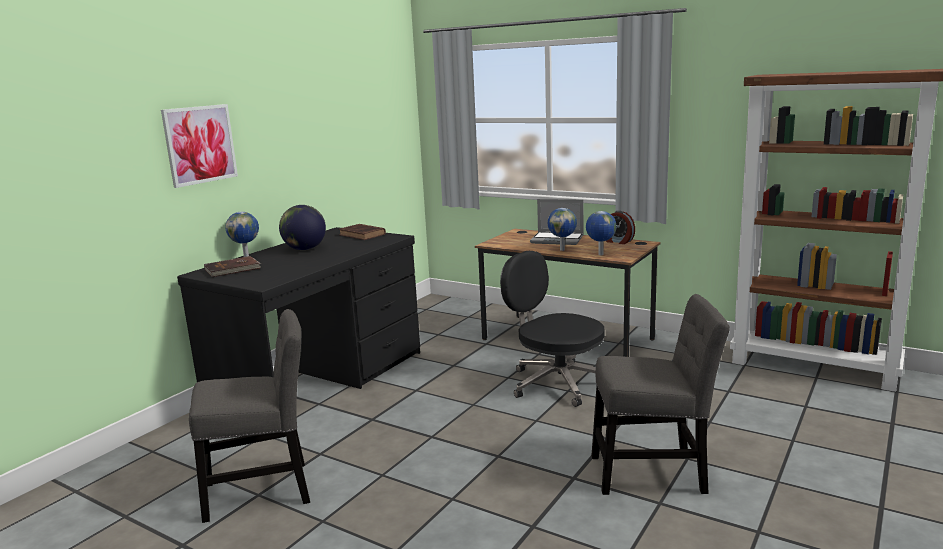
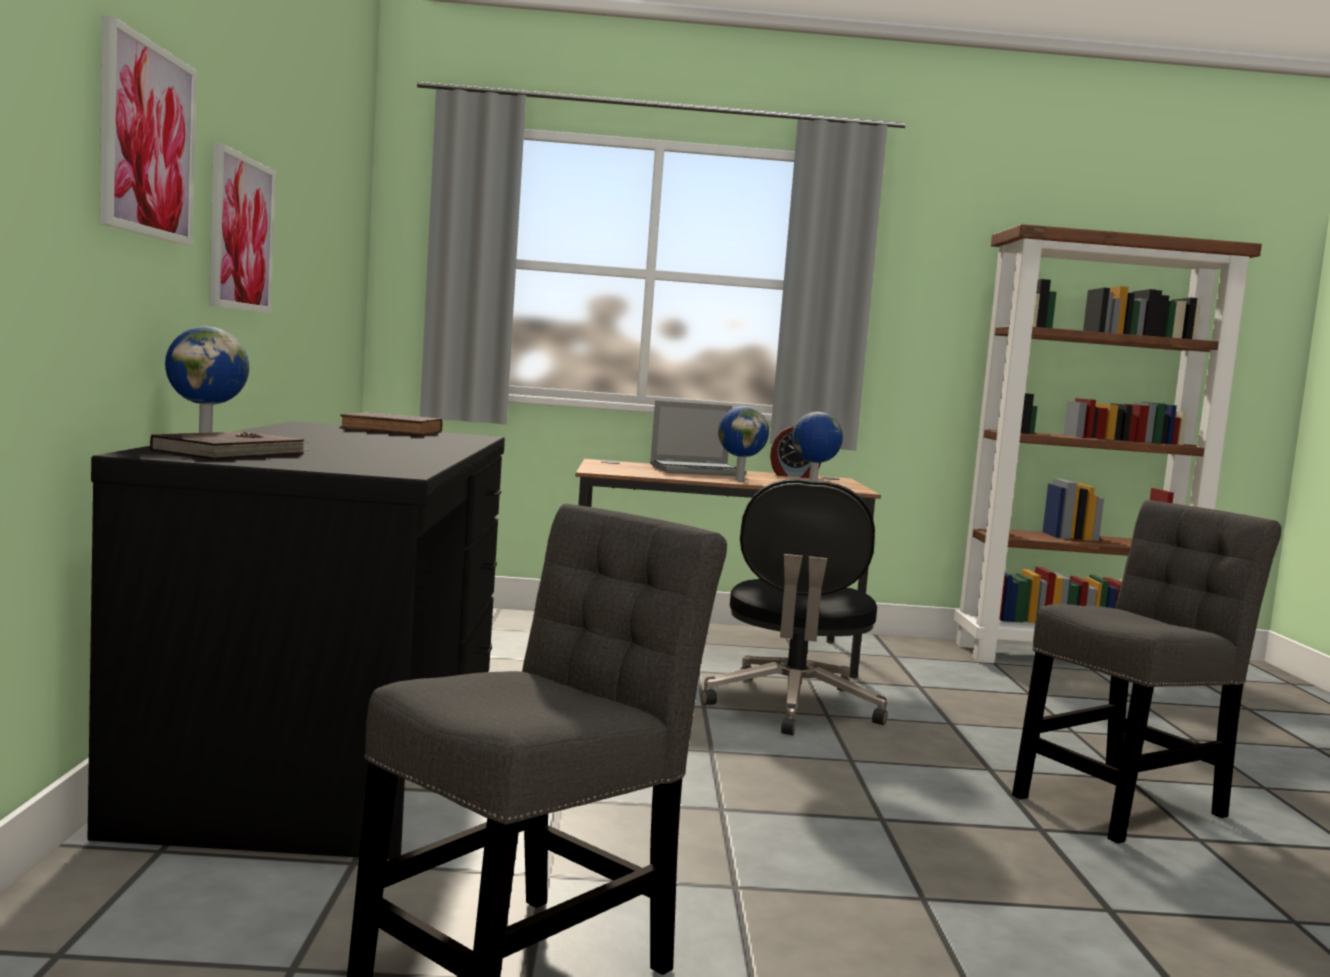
camera: 35 degrees left, 10 degrees down
(281, 156) = (240, 233): none -> picture
(304, 249) = (322, 438): globe -> none
(556, 383) = (793, 706): black office chair -> black office chair turned 90 degrees counterclockwise

